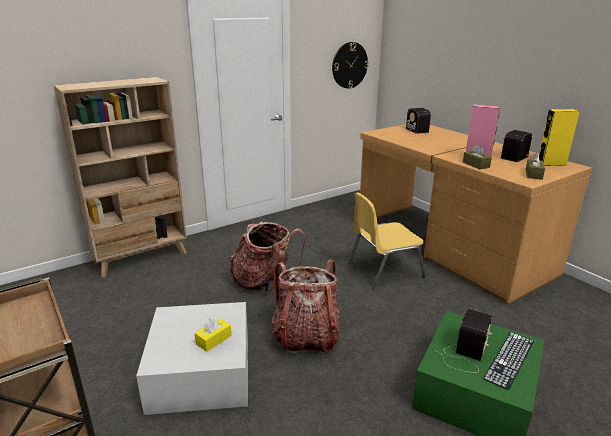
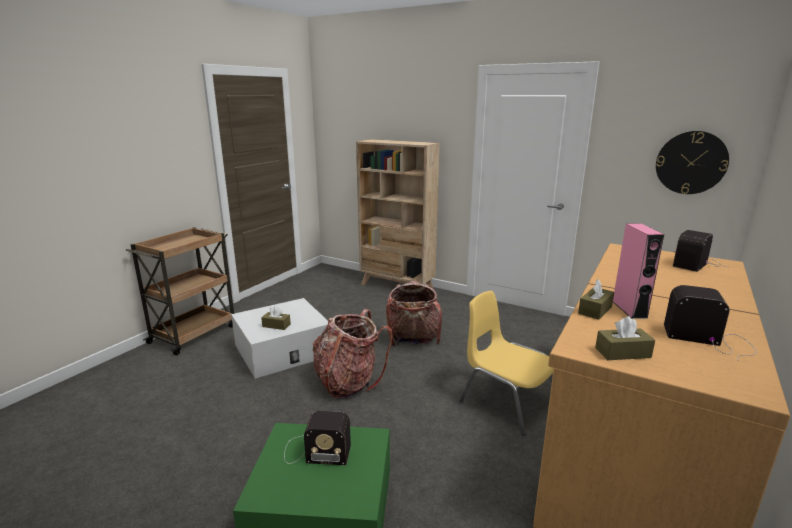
camera: 65 degrees right, 5 degrees down
(213, 340) = (276, 325): yellow tissue box -> brown tissue box
(509, 359) = (319, 487): keyboard -> none
(551, 164) = (720, 368): yellow speaker -> none

